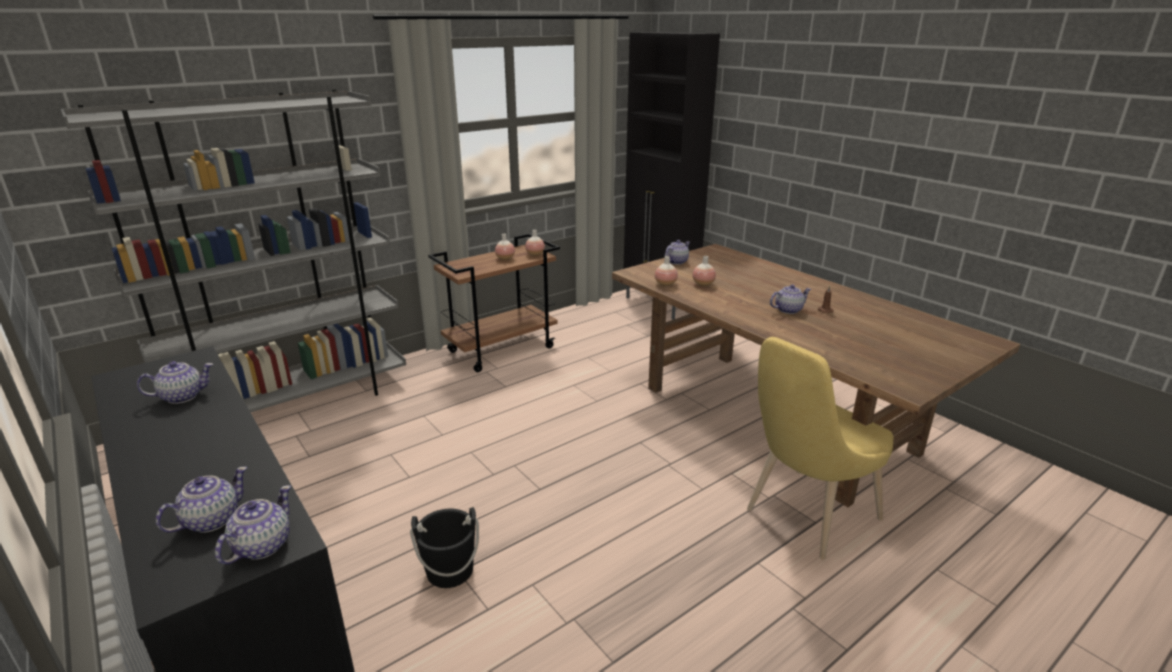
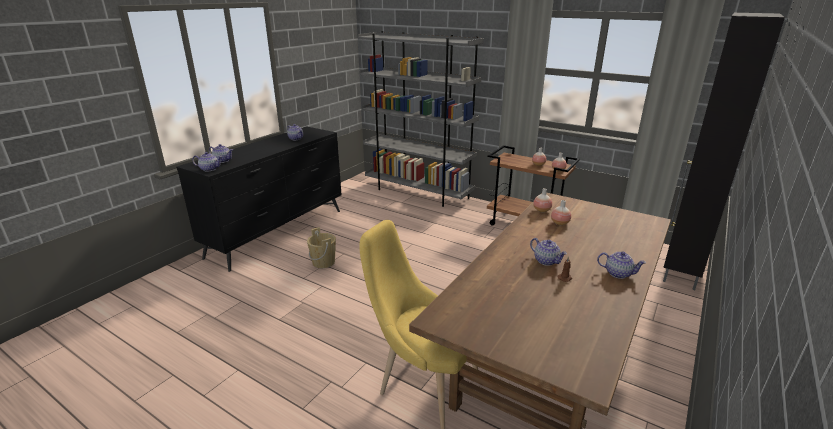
camera: 70 degrees right, 0 degrees up
(450, 570) = (323, 262): black bucket -> beige bucket
(676, 262) = (596, 209): teapot -> teapot (618, 273)

